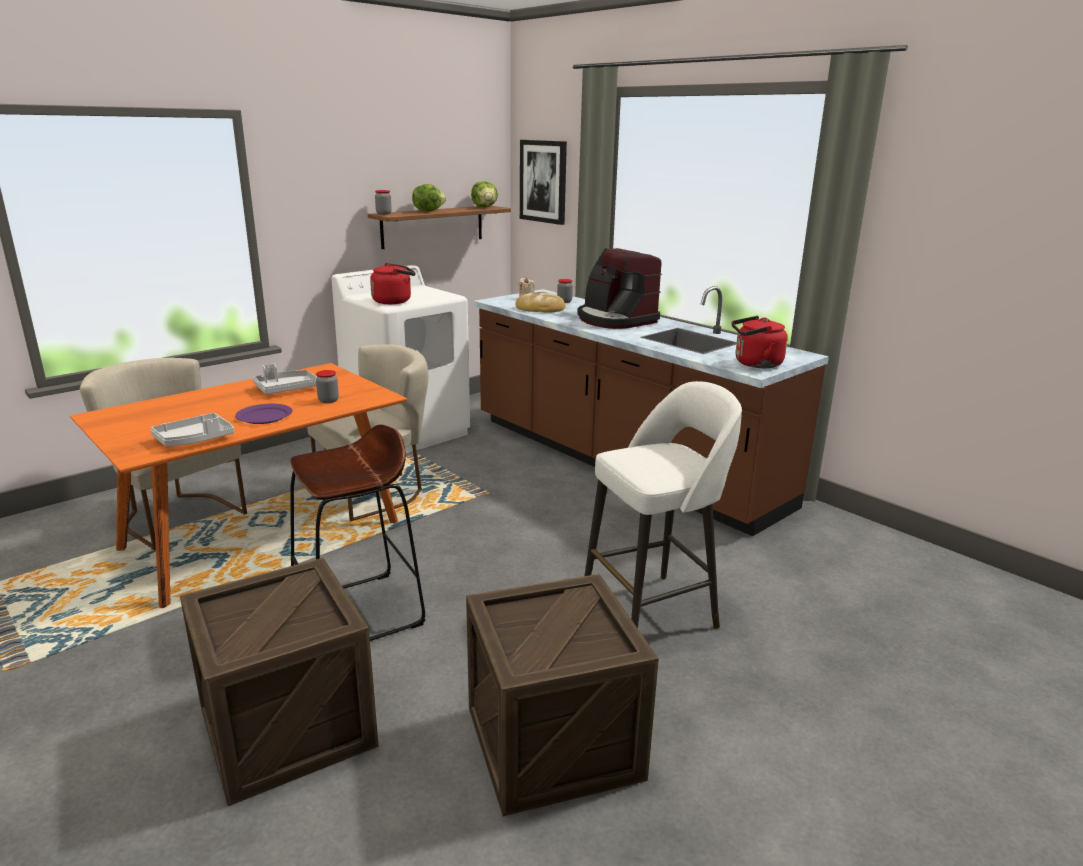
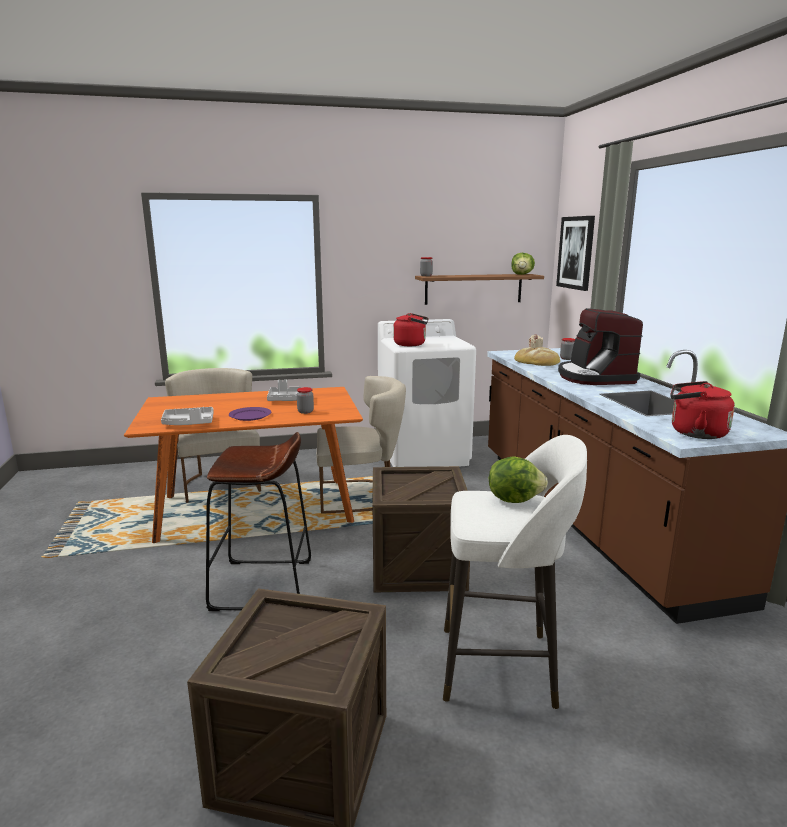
camera: 30 degrees right, 5 degrees down
(287, 727) = (138, 657): crate -> crate (417, 565)
(428, 211) = (466, 275): lettuce -> lettuce (514, 499)

